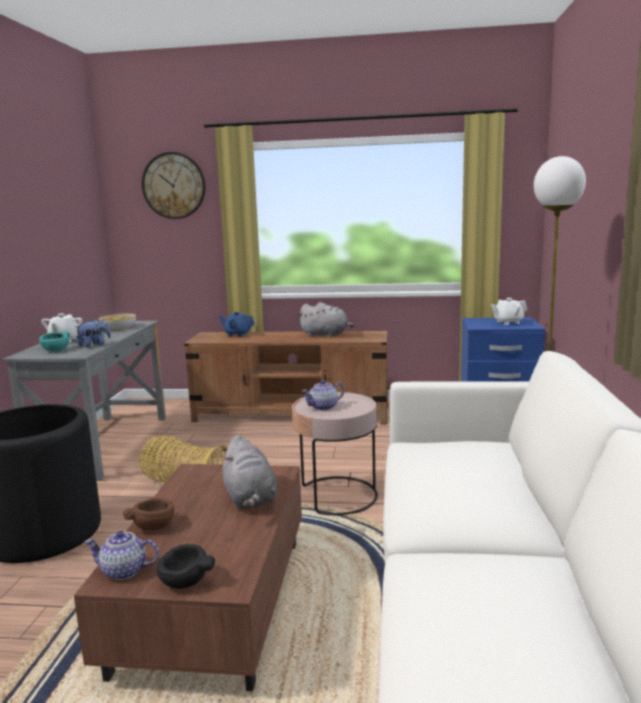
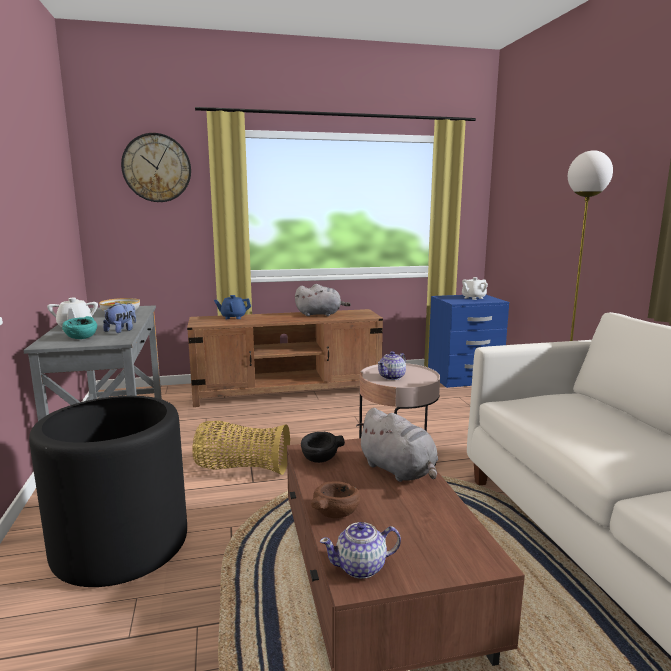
camera: 20 degrees left, 0 degrees up
(184, 582) = (437, 565): black bowl -> black bowl (319, 459)

